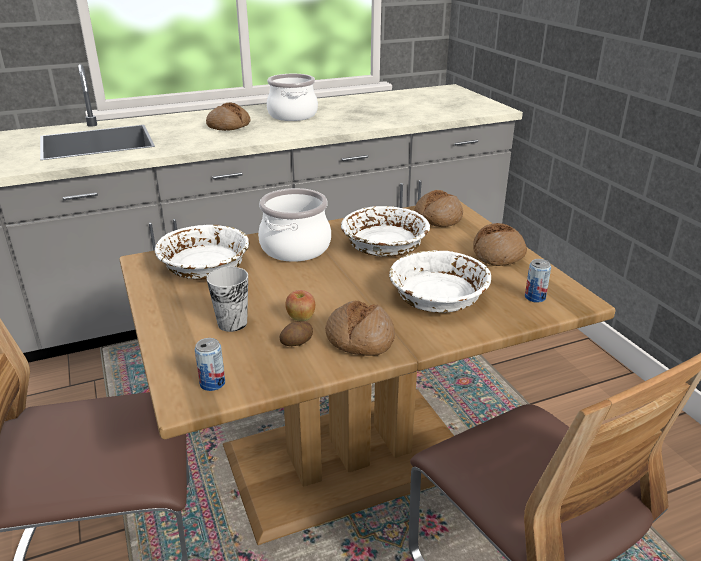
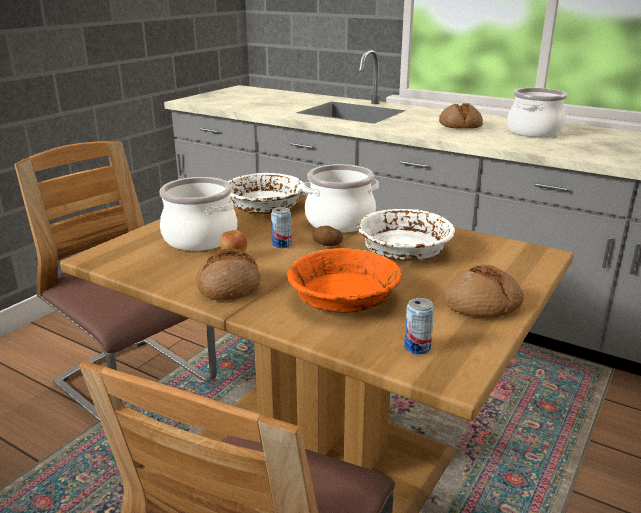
camera: 55 degrees right, 5 degrees down
(212, 383) = (118, 257): can -> can (281, 244)
(232, 323) = (199, 239): cup -> cooking pot
(297, 343) = (197, 266): potato -> potato (327, 244)
(437, 218) = (505, 255): bread -> none
(437, 296) = (344, 298): white bowl -> orange bowl

